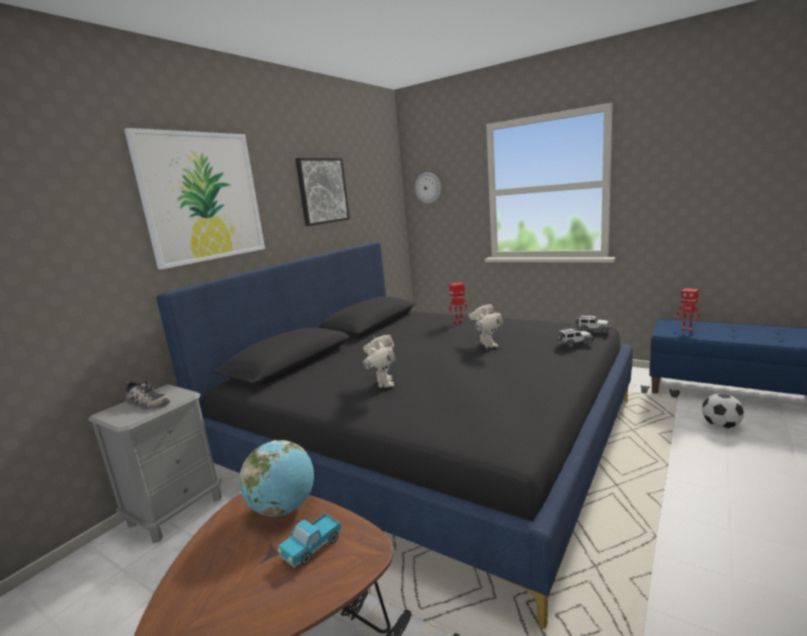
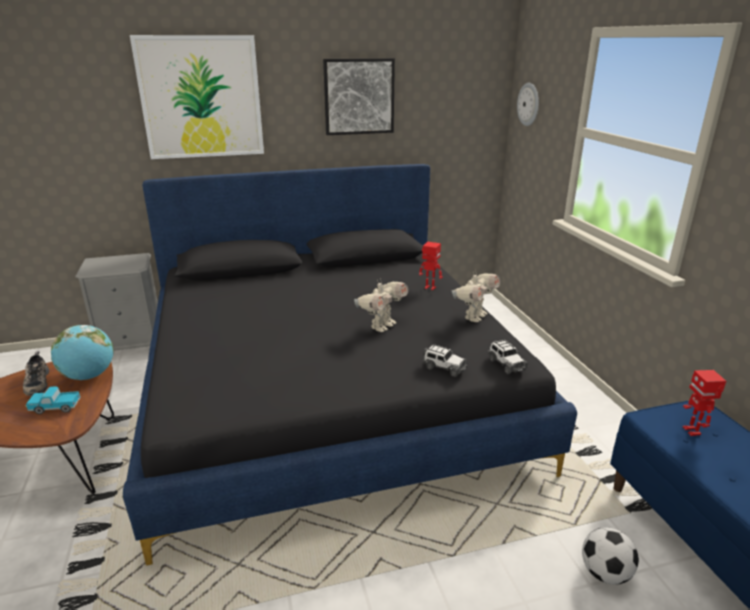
camera: 40 degrees right, 10 degrees up
(146, 403) = (114, 263): shoe -> shoe (36, 382)
(383, 383) = (236, 319): toy robot -> toy robot (474, 317)

